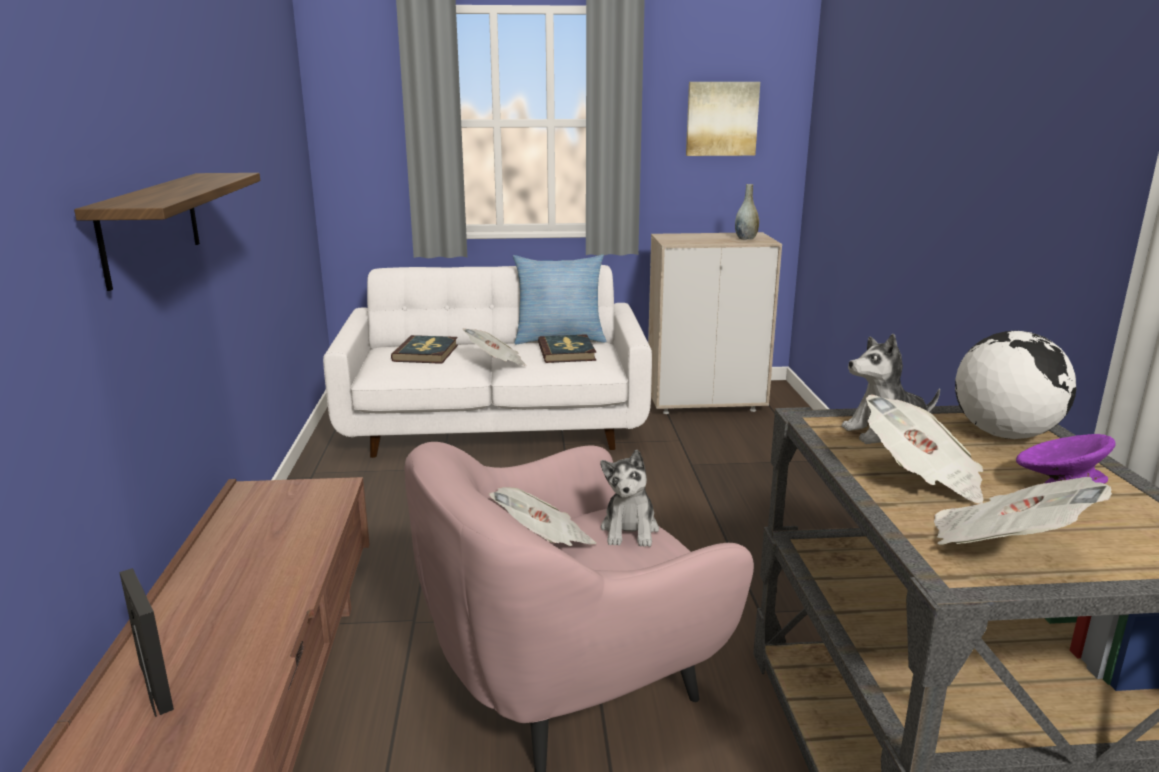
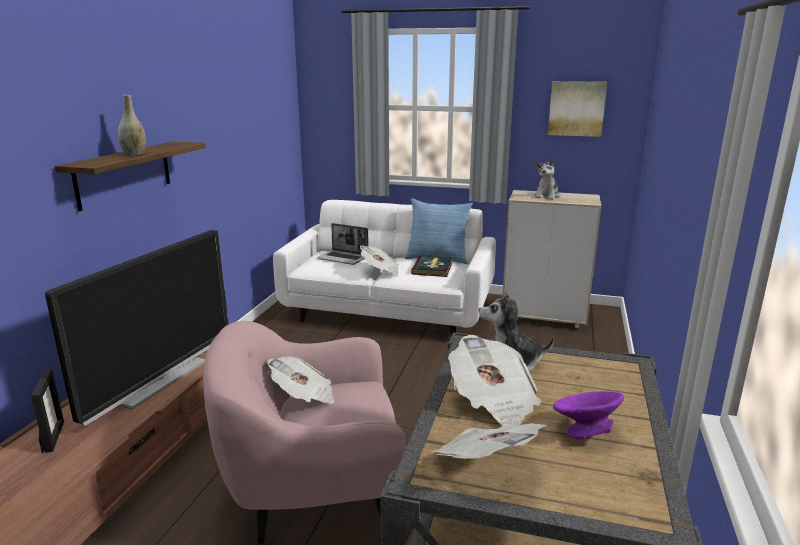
camera: 20 degrees right, 0 degrees up
(271, 566) = (159, 380): none -> television
(426, 353) = (343, 258): book -> laptop
(630, 530) = (363, 399): plush toy -> plush toy (546, 196)
(746, 238) = (578, 199): grey vase -> grey vase (134, 154)
(1004, 434) = (600, 380): globe -> none

